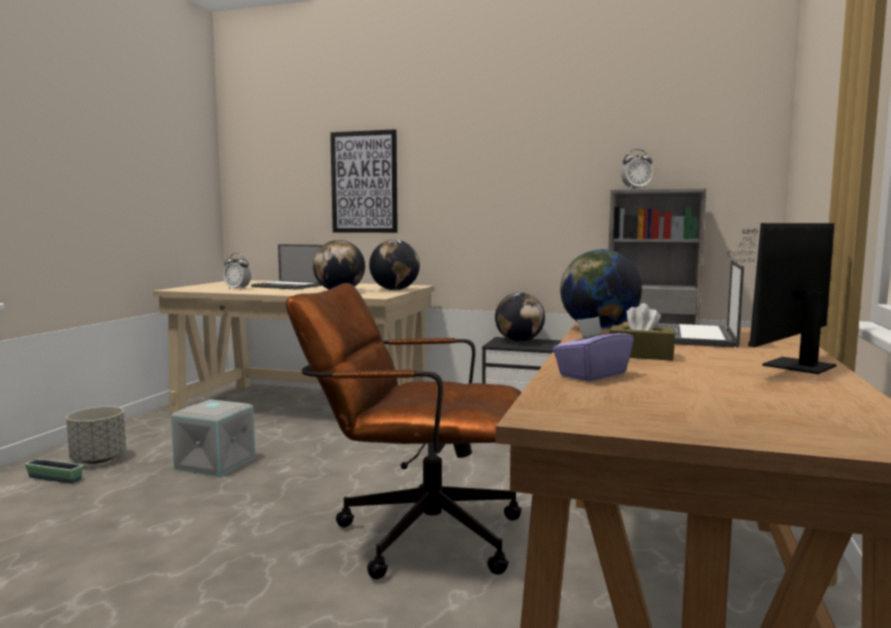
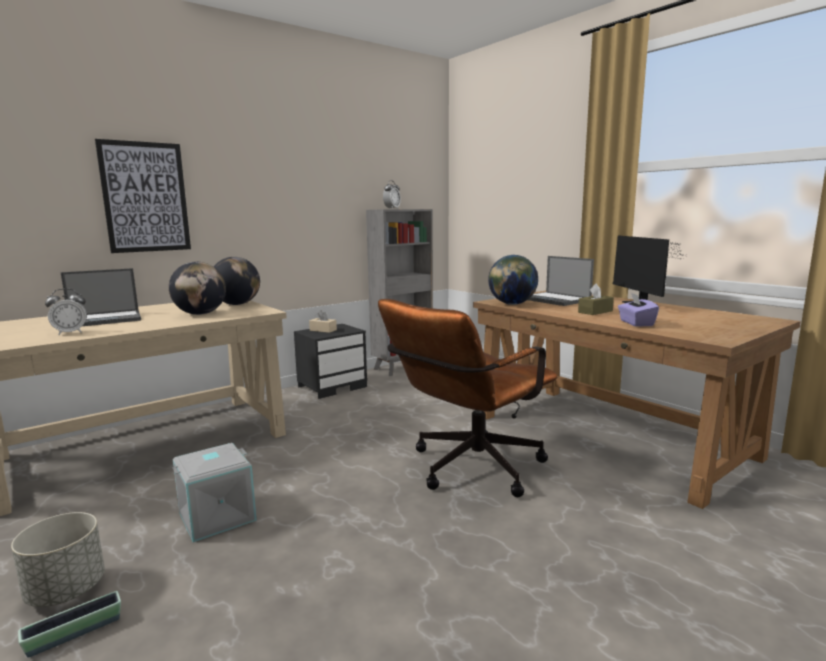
camera: 55 degrees left, 5 degrees up
(519, 341) = (323, 330): globe -> beige tissue box

